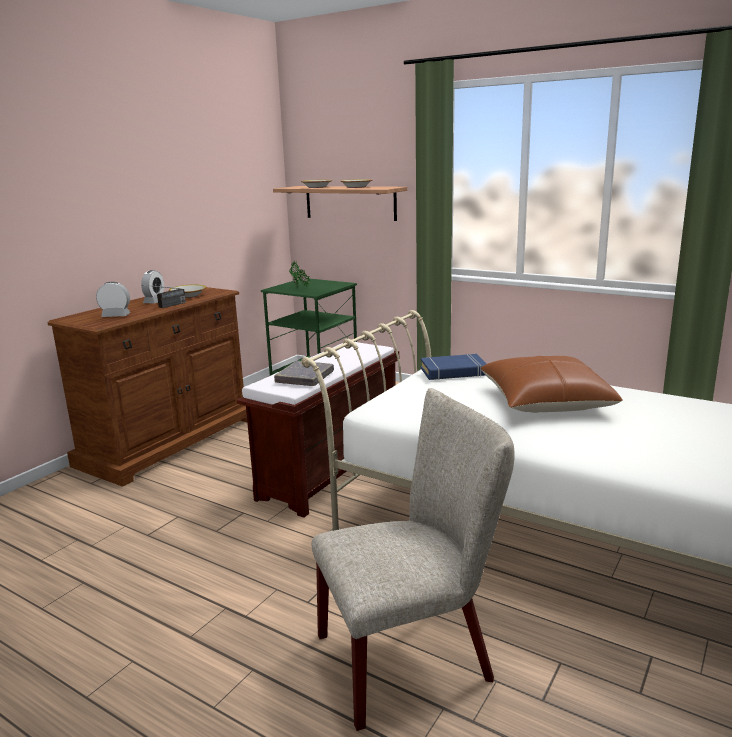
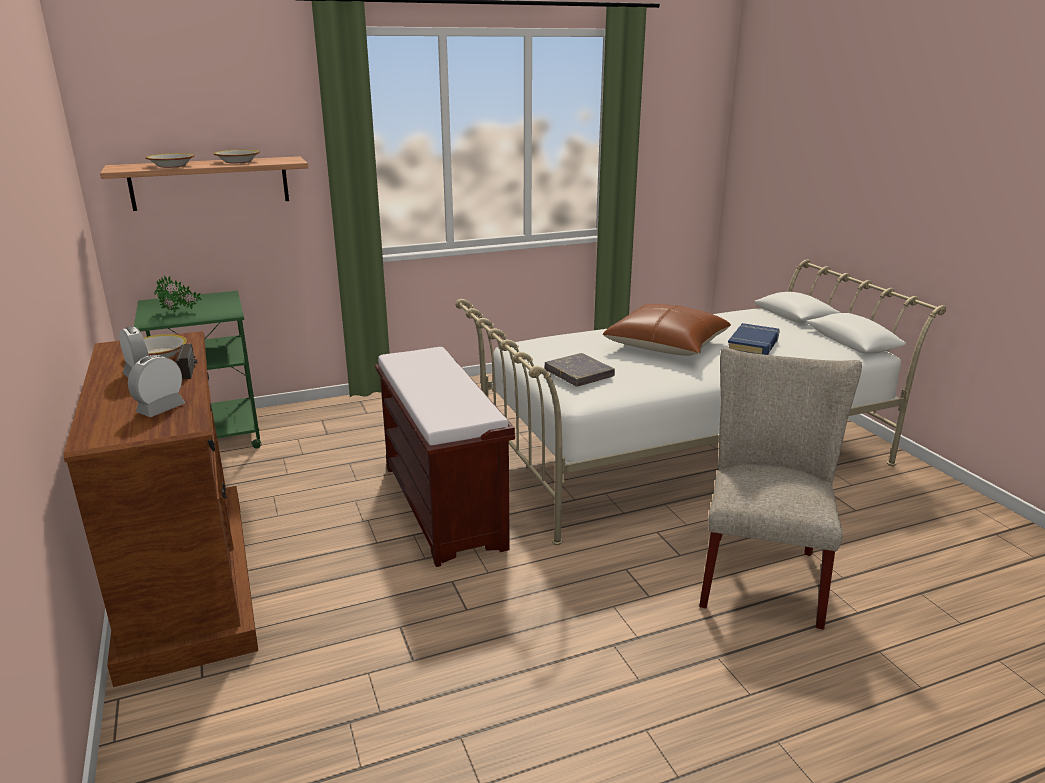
camera: 55 degrees left, 5 degrees up
(305, 377) = (458, 400): grey book -> grey book (579, 374)
(453, 372) = (555, 348): blue book -> blue book (753, 345)

